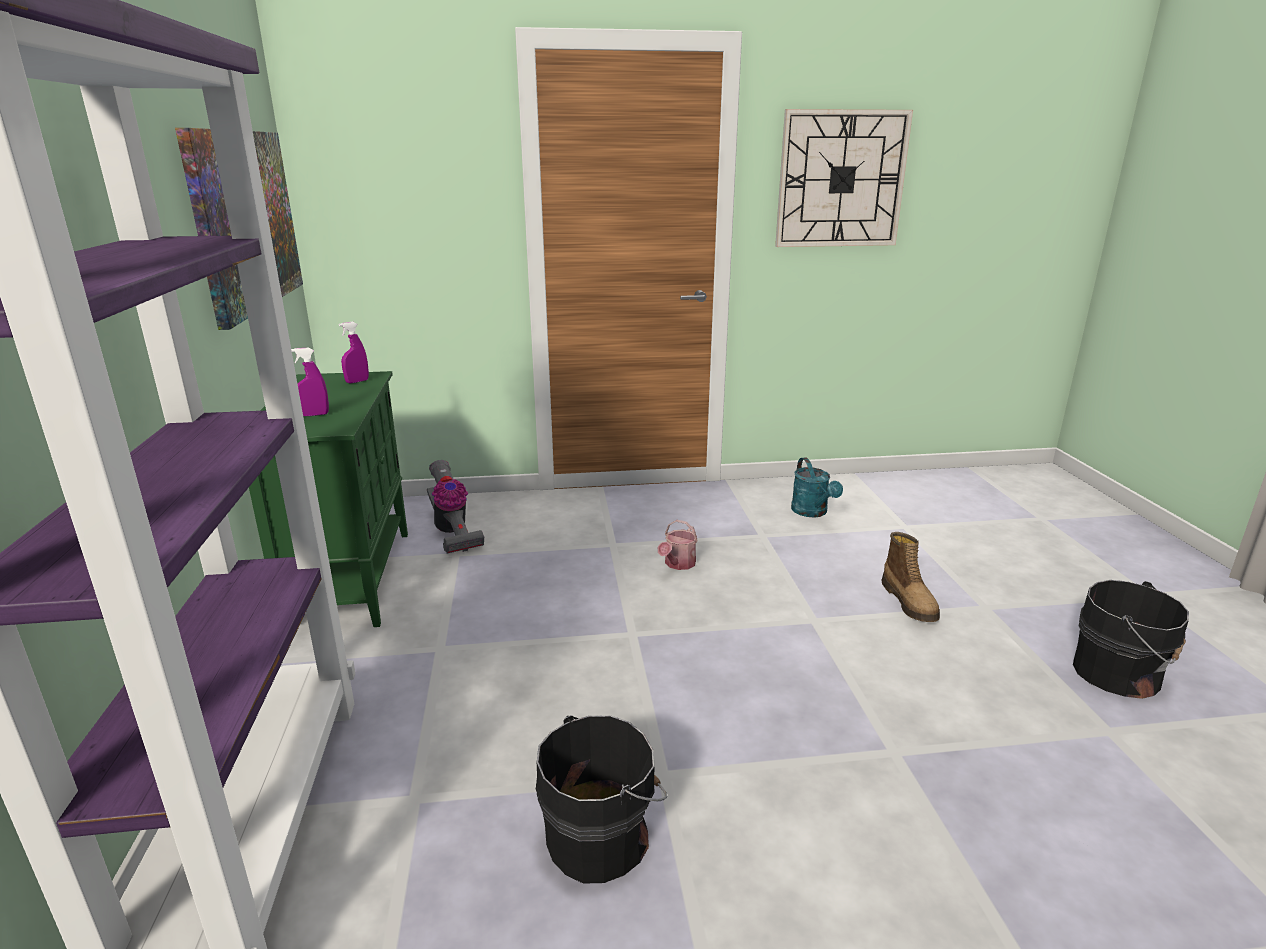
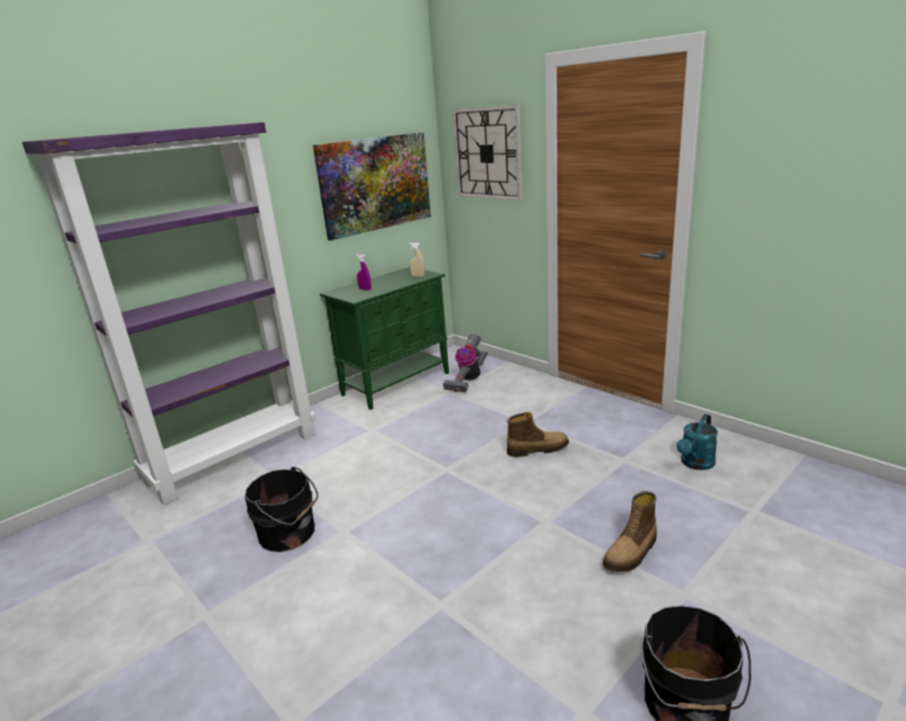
camera: 55 degrees right, 0 degrees up
(357, 381) = (418, 276): purple spray bottle -> beige spray bottle
(678, 564) = (537, 449): watering can -> boot
(841, 179) = (799, 161): wall clock -> wall clock (487, 153)

